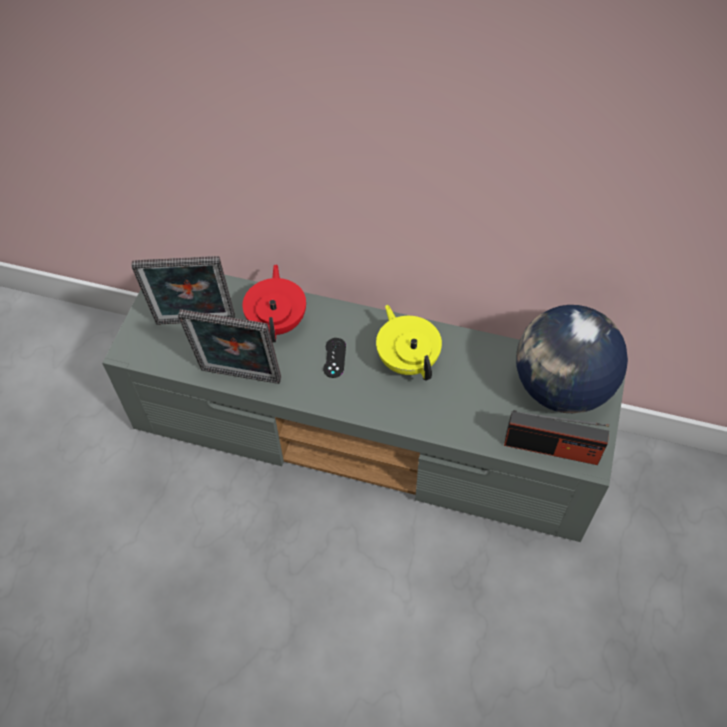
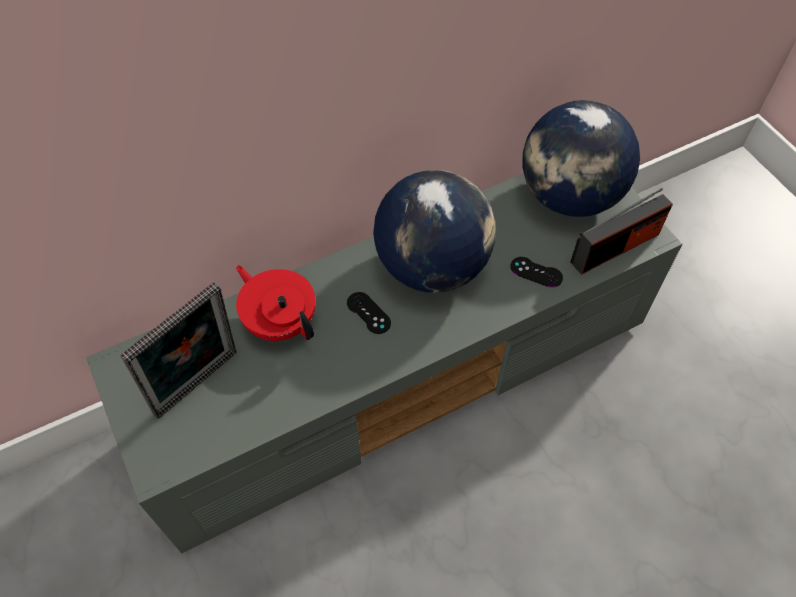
camera: 45 degrees left, 0 degrees up
(239, 378) = (302, 401): picture frame -> none
(408, 359) = (432, 266): yellow teapot -> globe
(473, 419) = (536, 272): none -> black game controller

